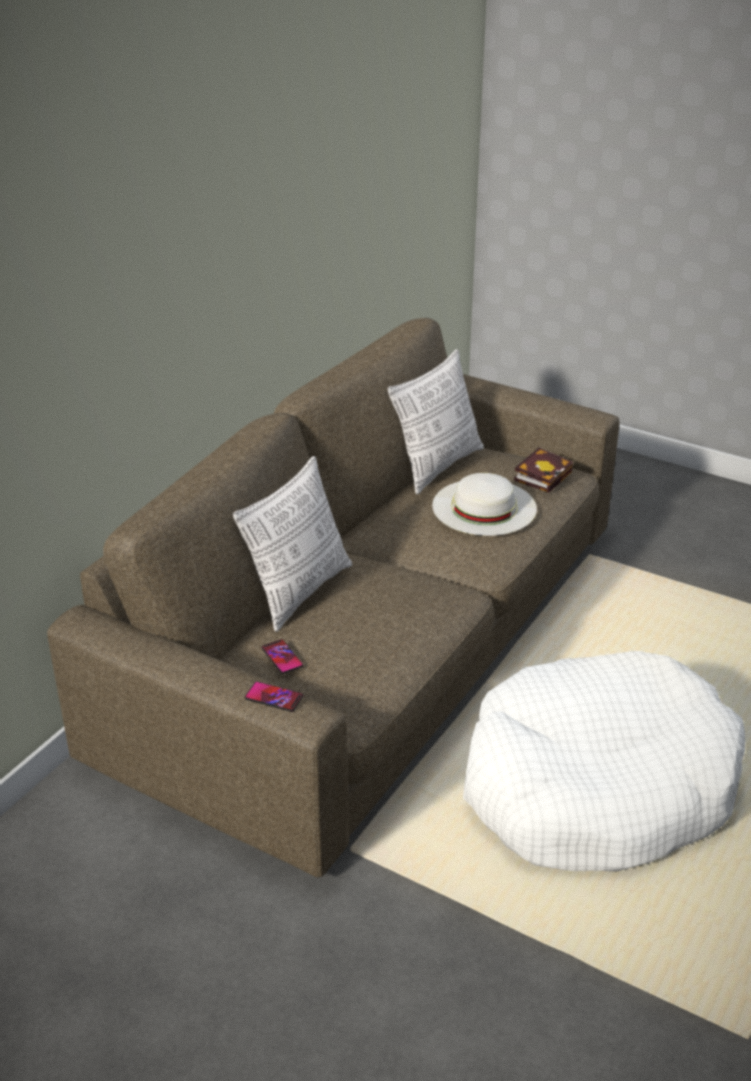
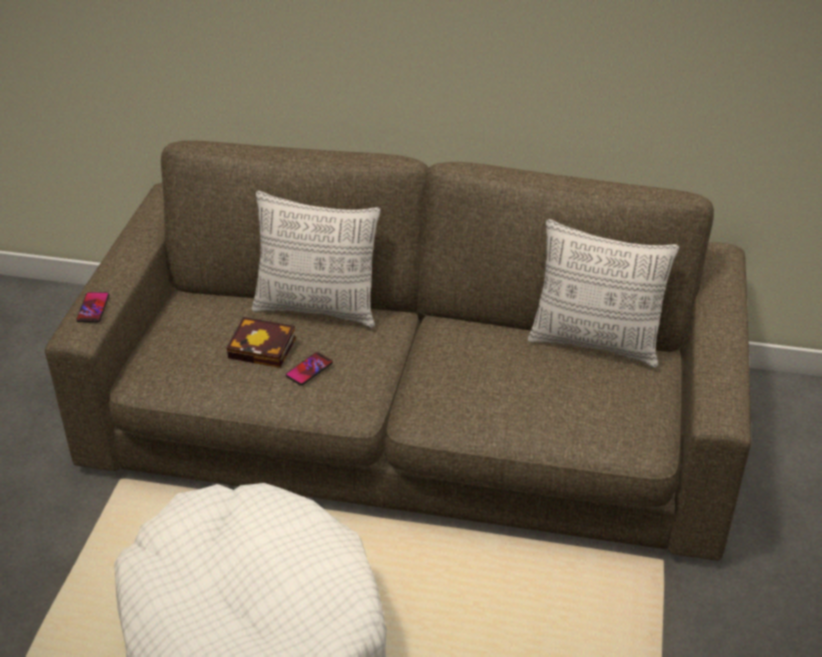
camera: 70 degrees right, 5 degrees up
(282, 657) = (207, 320): phone -> phone (309, 369)
(484, 507) = (515, 387): white hat -> none
(543, 474) = (616, 420): book -> book (265, 348)

